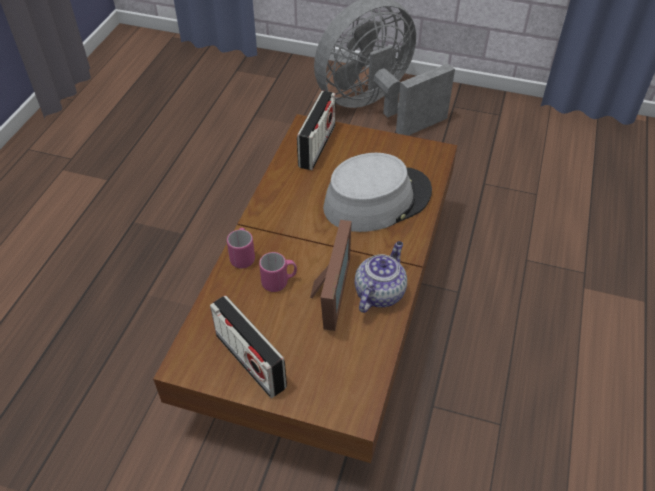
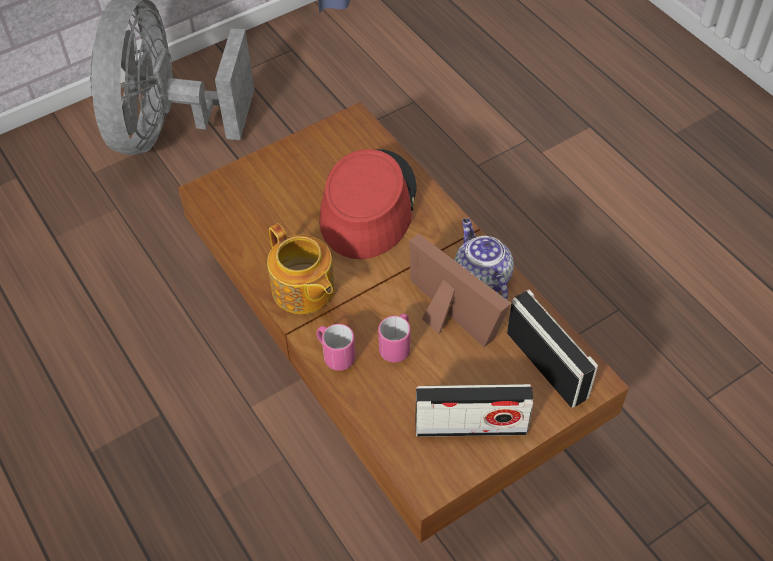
camera: 50 degrees left, 5 degrees up
(278, 211) = (303, 290): none -> teapot
(317, 146) = (245, 202): radio -> radio (546, 364)
(377, 199) = (368, 205): grey hat -> red hat

